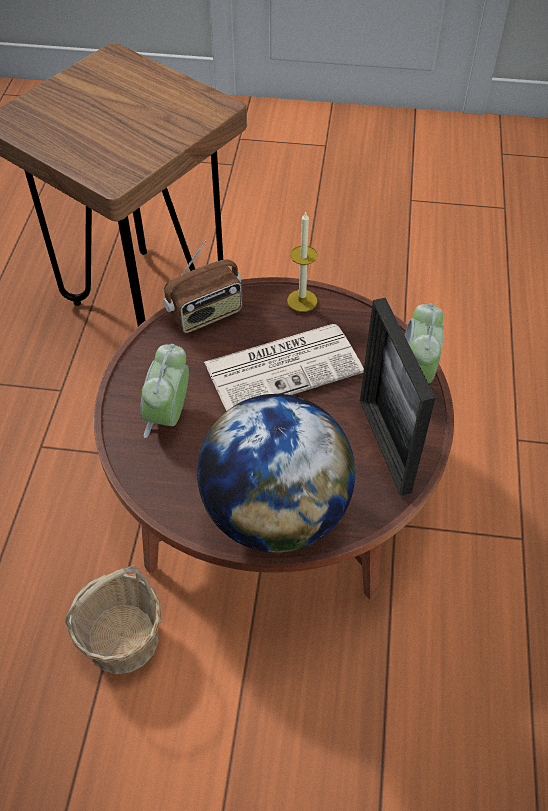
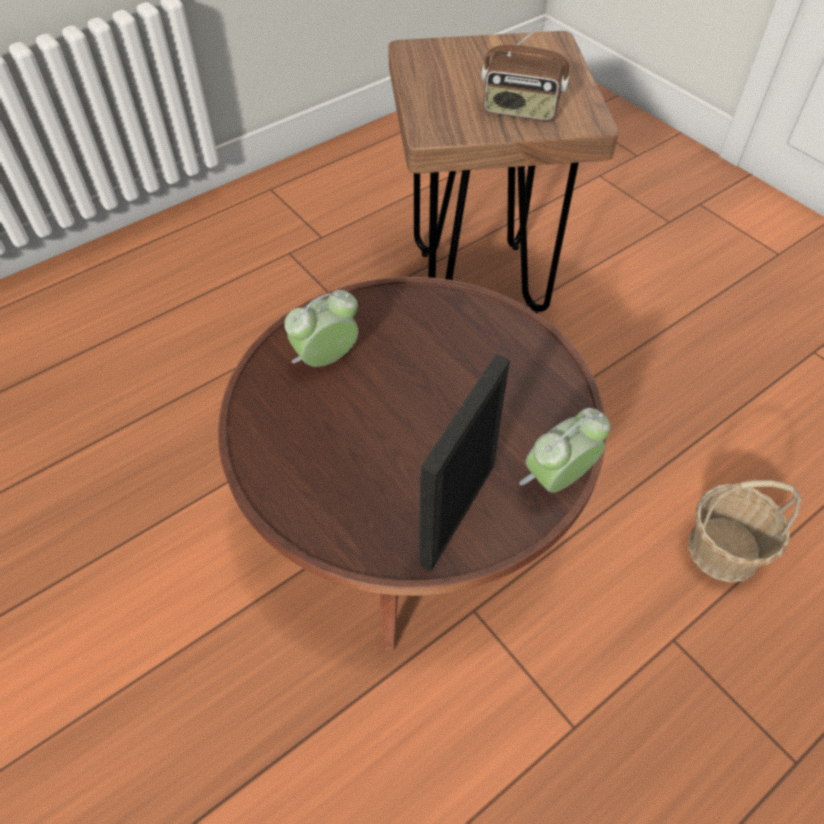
camera: 45 degrees right, 0 degrees up
(123, 638) = (193, 513): basket -> basket (724, 550)
(206, 314) = (443, 303): radio -> radio (520, 110)
(276, 512) = (309, 492): globe -> none
(284, 366) = (456, 388): newspaper -> none
(302, 300) = (534, 346): candle -> none

